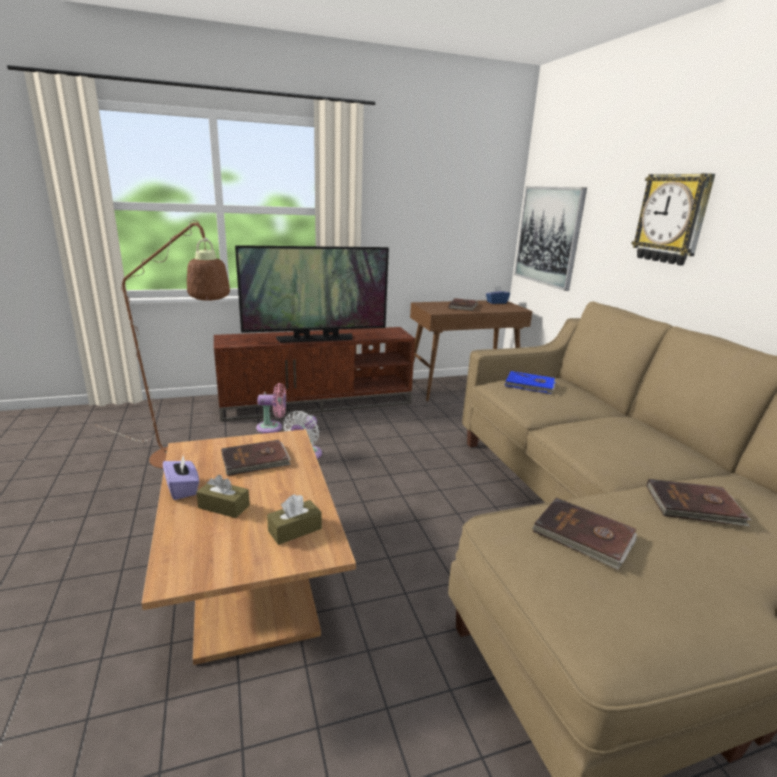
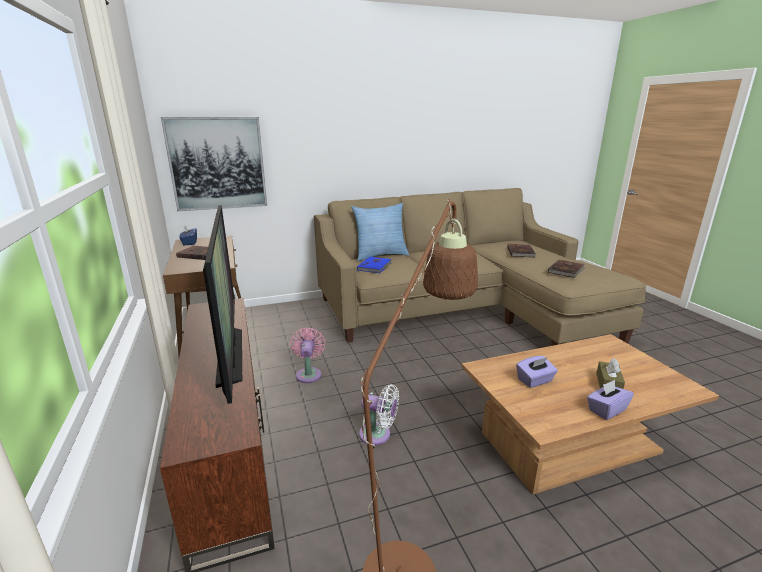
camera: 90 degrees left, 0 degrees up
(256, 460) = (535, 380): brown book -> purple tissue box
(272, 427) = (304, 476): pink fan -> pink fan (309, 373)
(295, 530) = (604, 353): brown tissue box -> none
(589, 392) = (380, 255): none -> pillow
(672, 219) = (351, 136): wall clock -> none

